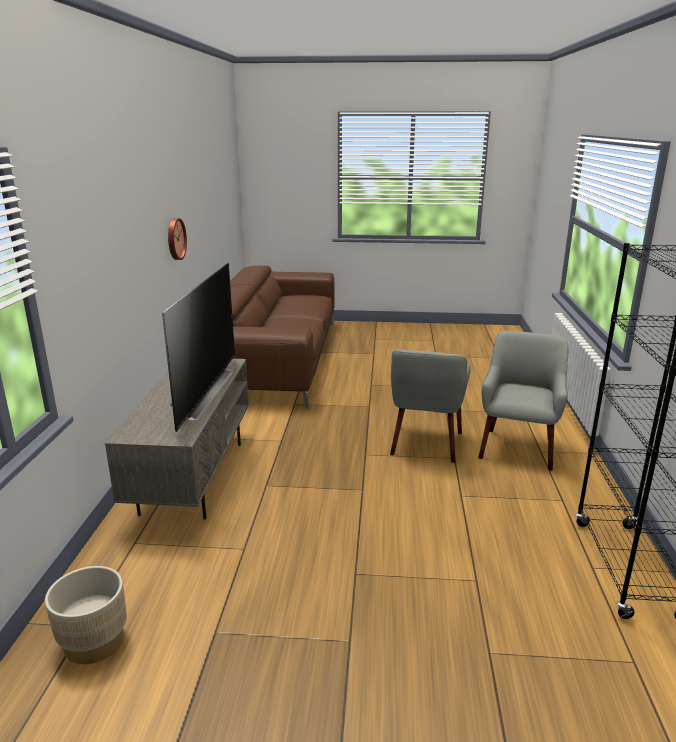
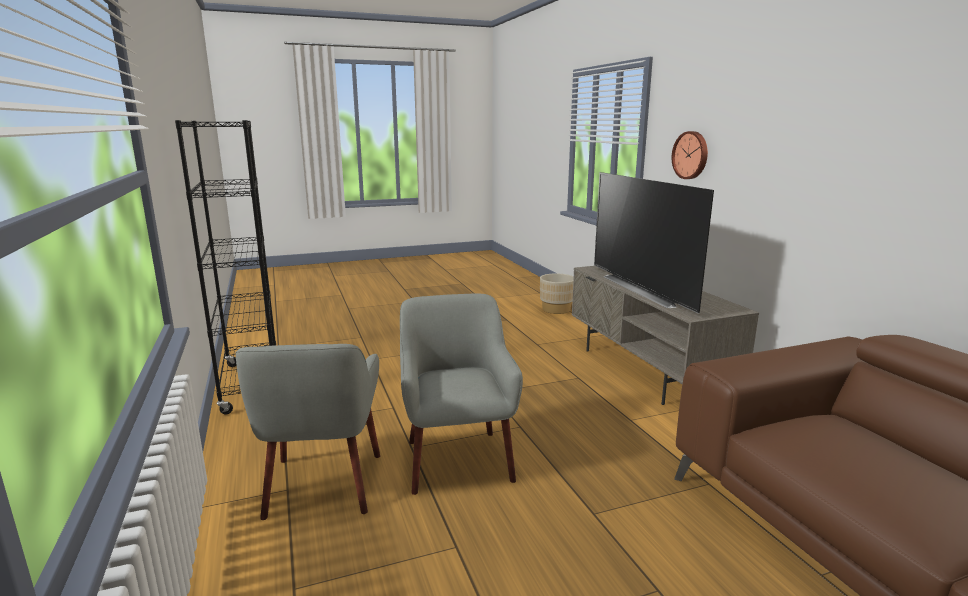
camera: 155 degrees right, 5 degrees down
(175, 239) = (906, 188): wall clock -> wall clock (691, 155)

